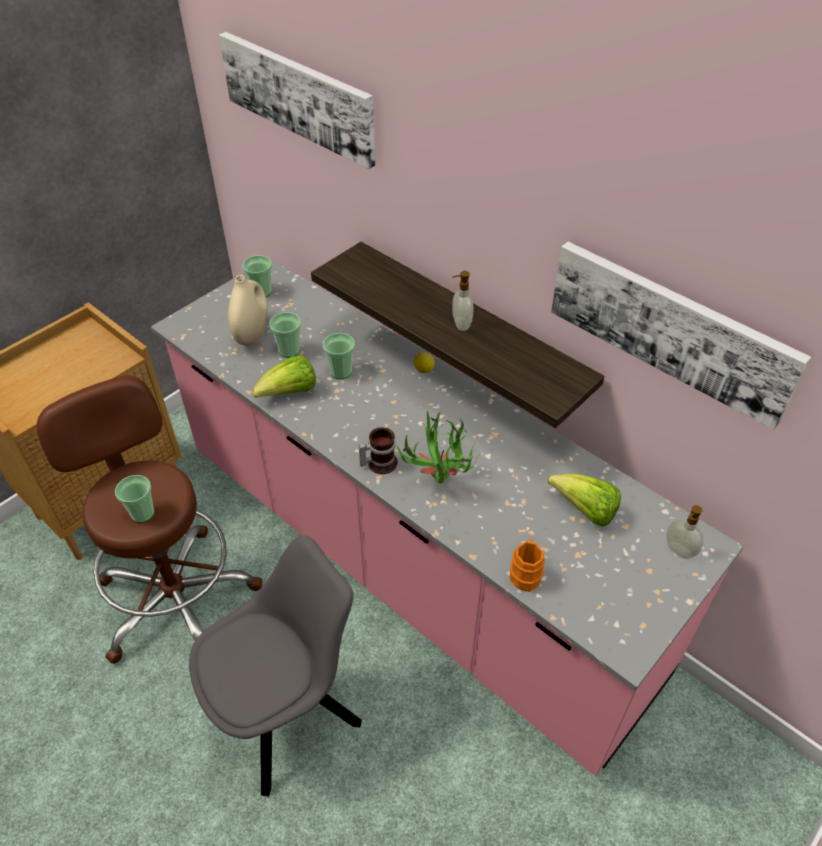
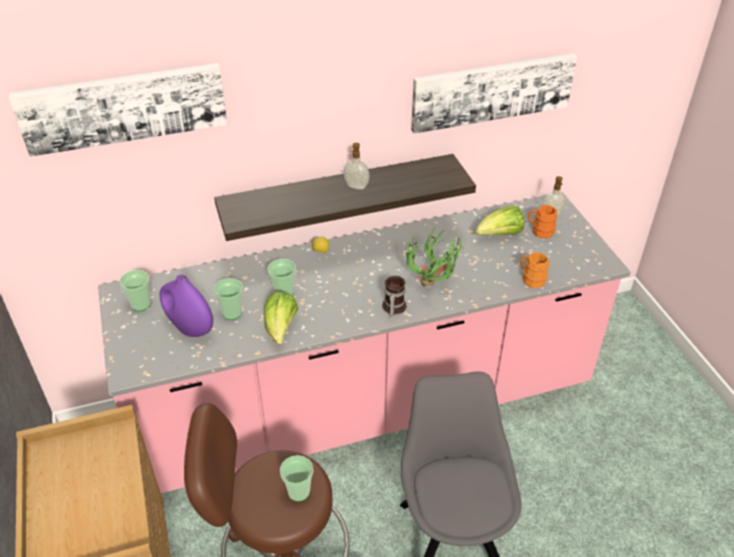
camera: 60 degrees left, 5 degrees down
(252, 334) = (190, 328): beige vase -> purple vase
(631, 549) = (539, 231): none -> orange mug

